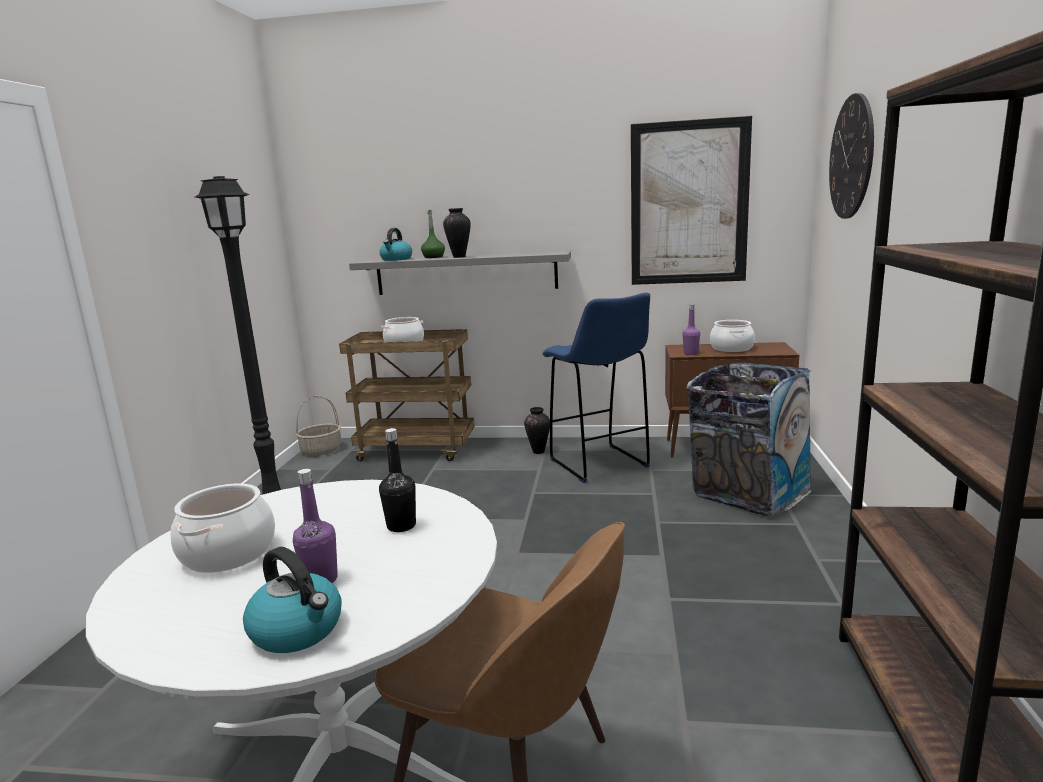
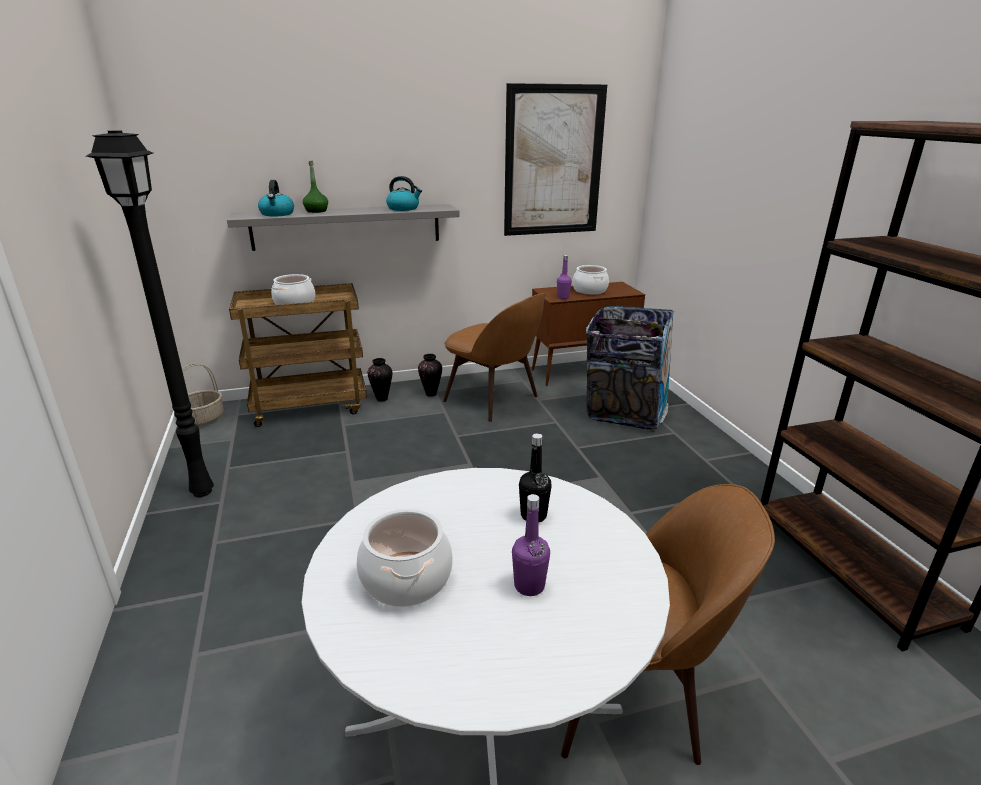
camera: 25 degrees left, 10 degrees up
(298, 630) = (570, 639): kettle -> kettle (404, 208)
(459, 257) = (348, 212): vase -> vase (382, 399)
(600, 464) = (494, 400): blue stool -> brown chair
(851, 157) = (703, 135): wall clock -> none

